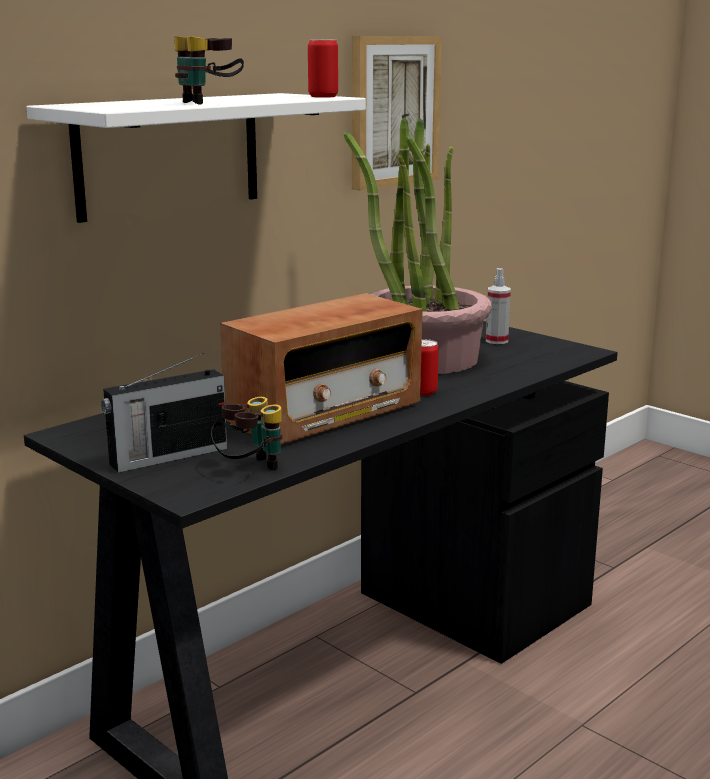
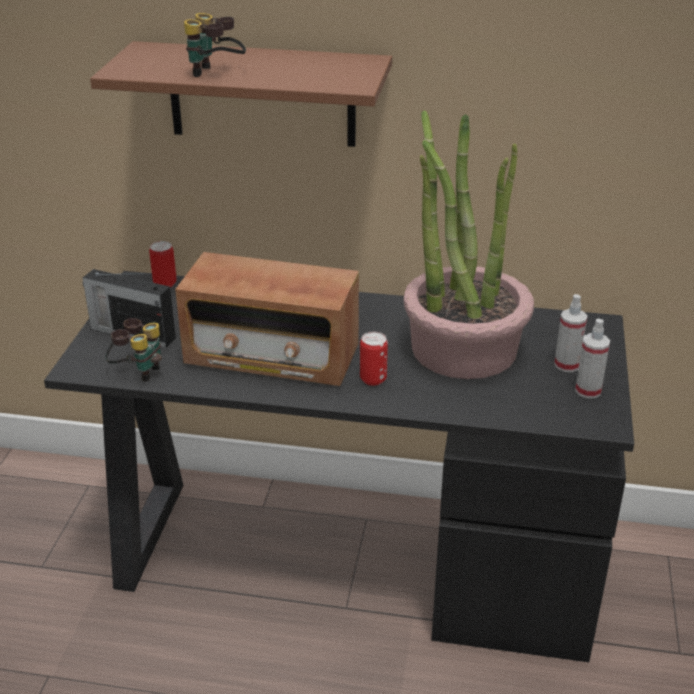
camera: 55 degrees right, 15 degrees up
(169, 155) = (262, 94): white shelf -> brown shelf
(323, 96) = (350, 82): can -> can (165, 283)
(393, 111) = (553, 89): picture -> none
(538, 344) = (588, 391): none -> spray bottle

